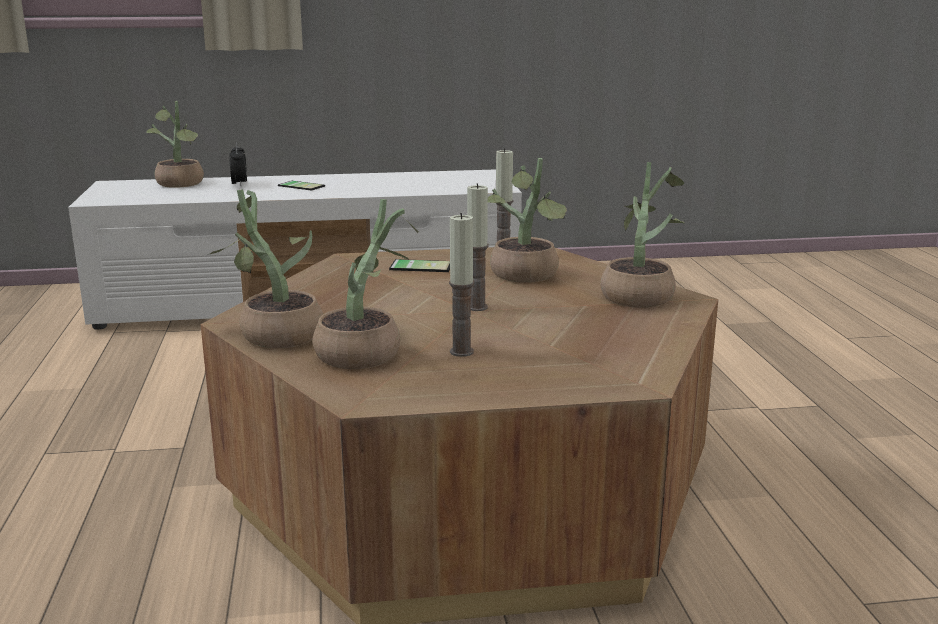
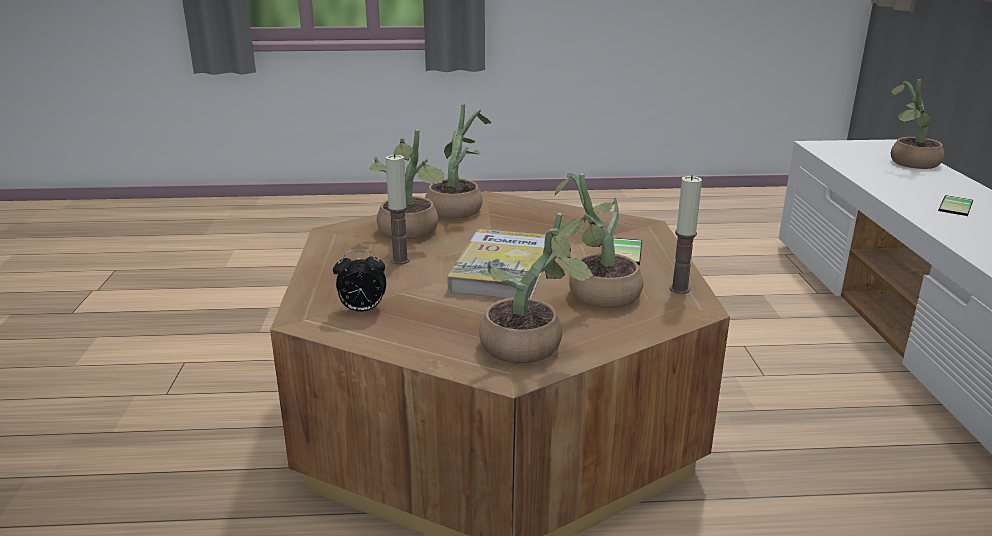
camera: 95 degrees right, 5 degrees up
(239, 184) = (933, 182): alarm clock -> alarm clock (362, 311)
(477, 307) = (502, 269): candle -> book

